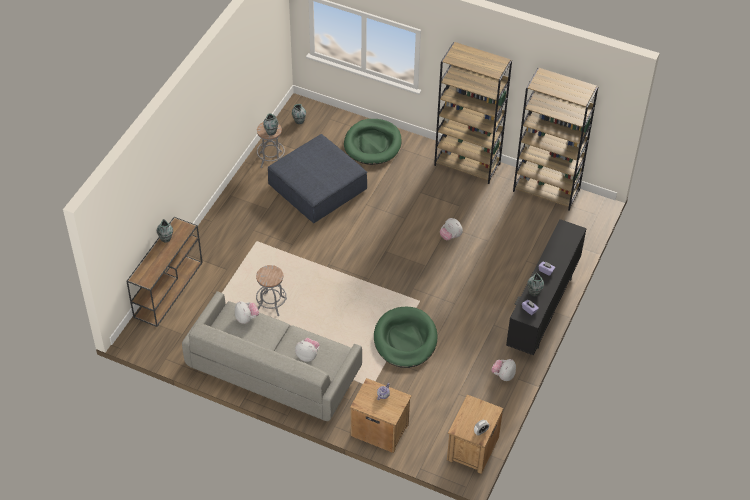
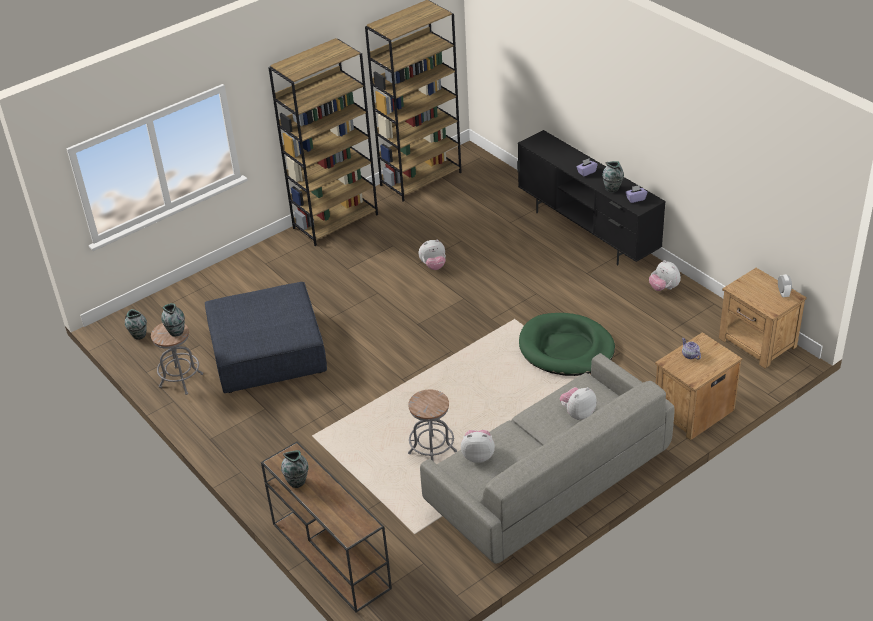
camera: 60 degrees left, 10 degrees down
(372, 144) = (237, 284): green dog bed -> none

